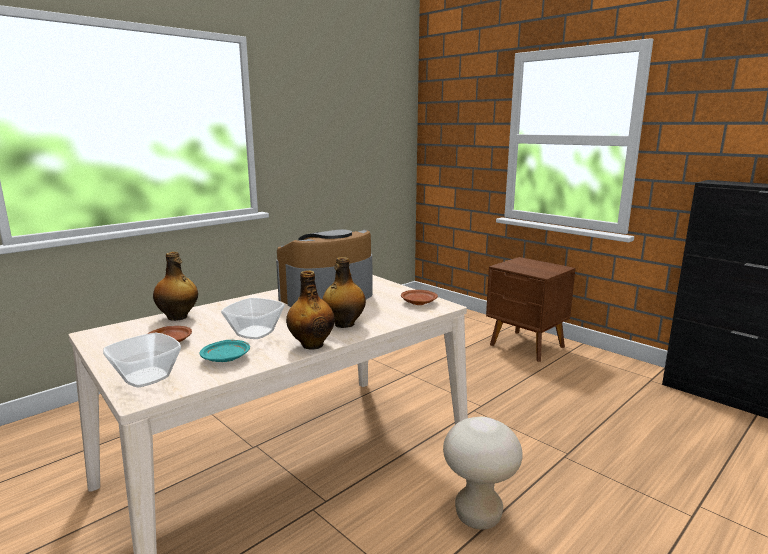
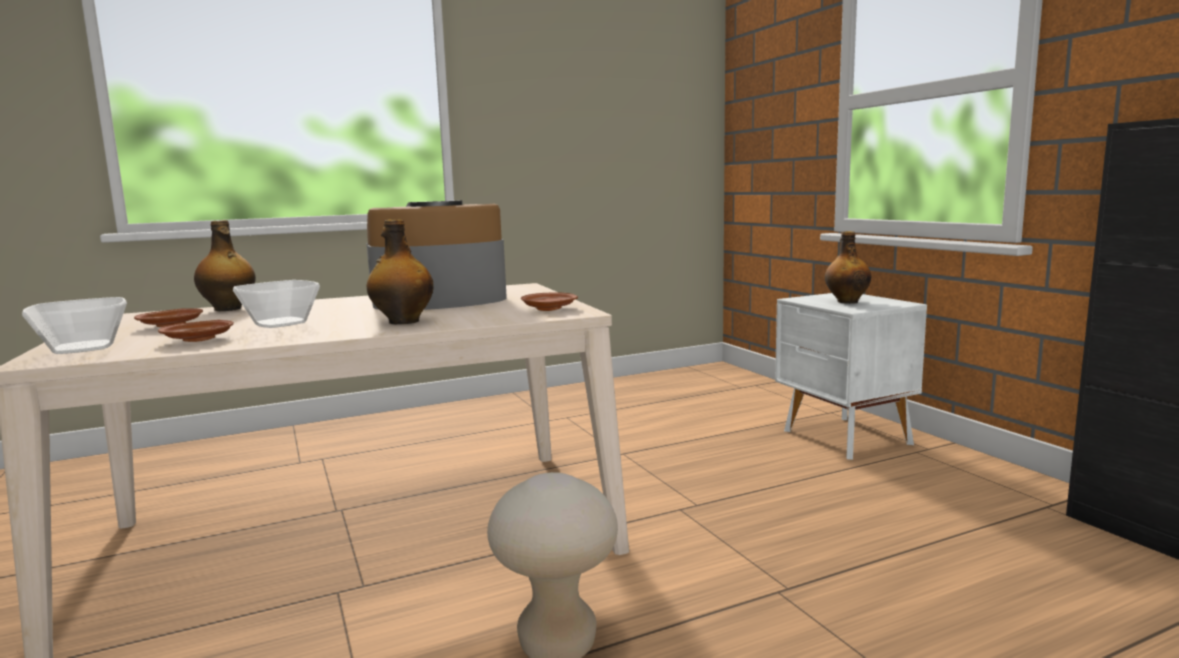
camera: 20 degrees right, 5 degrees down
(226, 358) = (199, 339): turquoise plate -> brown plate
(312, 344) = (322, 335): bottle -> bottle (847, 301)
(527, 346) = (846, 438): brown nightstand -> white nightstand

